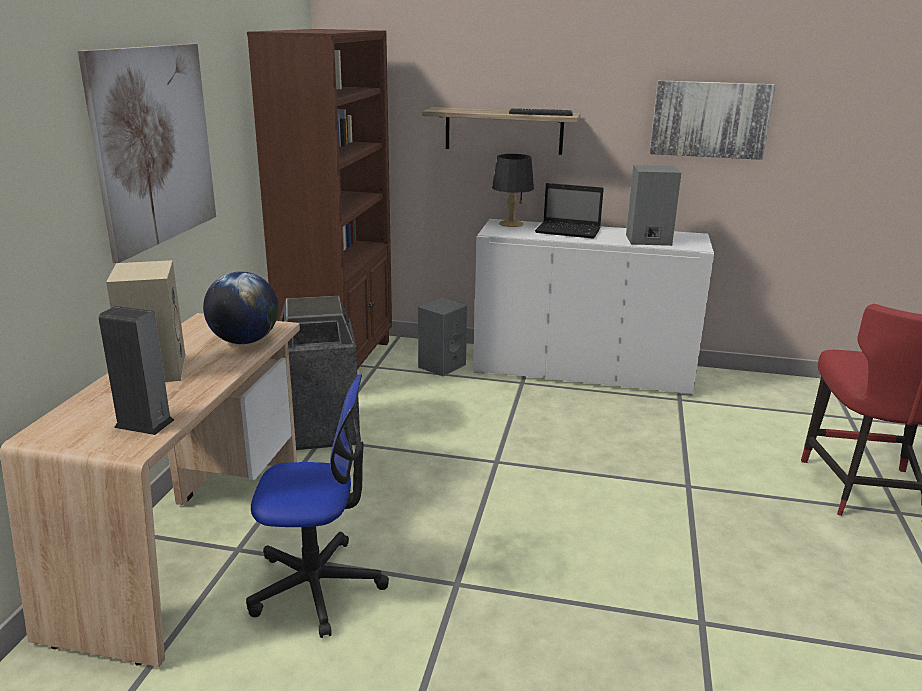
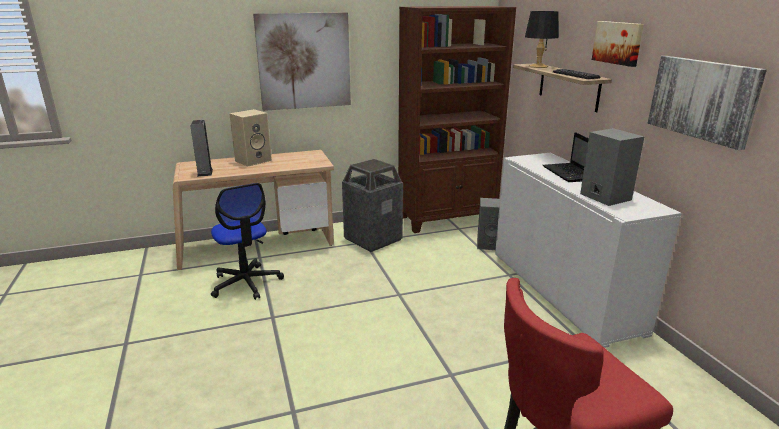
camera: 60 degrees right, 0 degrees up
(244, 341) = (298, 163): globe -> none
(510, 224) = (550, 158): black table lamp -> black table lamp (538, 66)
(584, 71) = (618, 43): none -> picture

